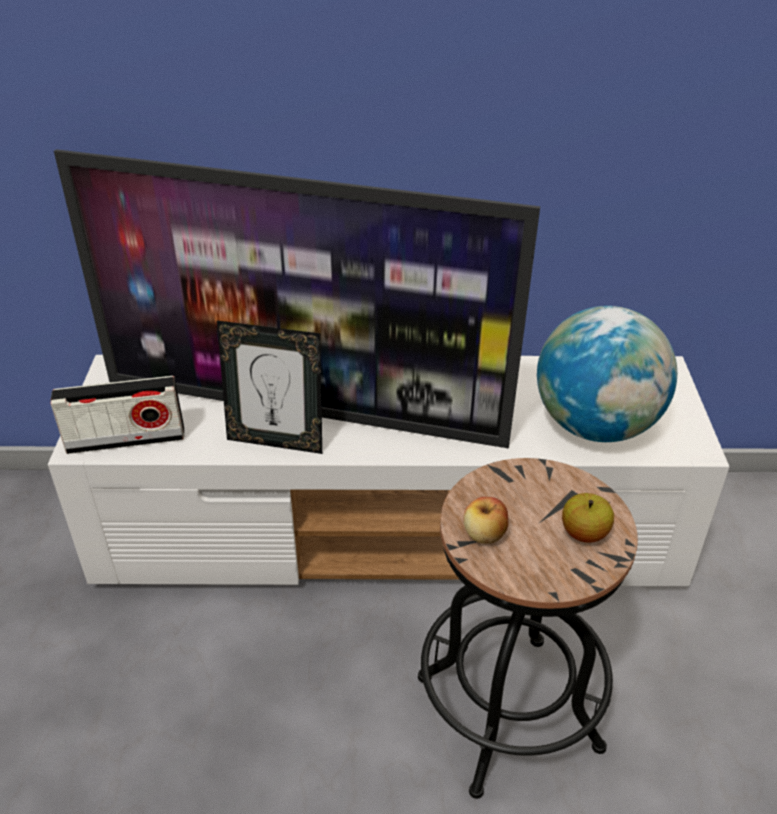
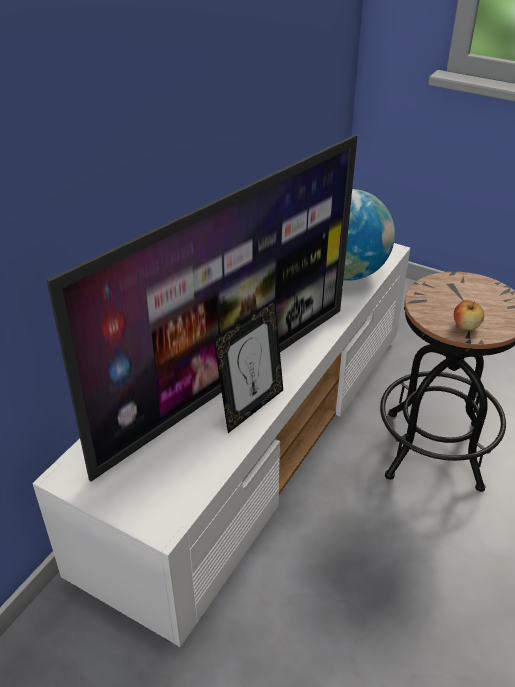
camera: 60 degrees left, 0 degrees up
(126, 440) = (178, 493): radio -> none
(584, 533) = (483, 293): apple -> none

